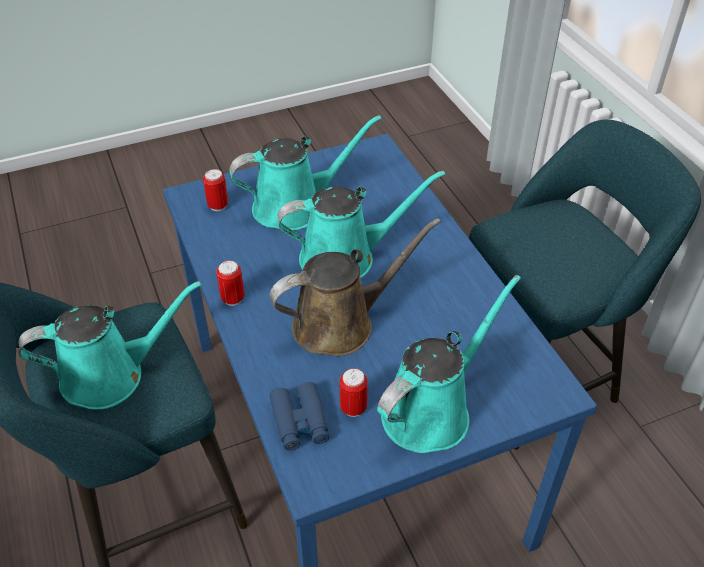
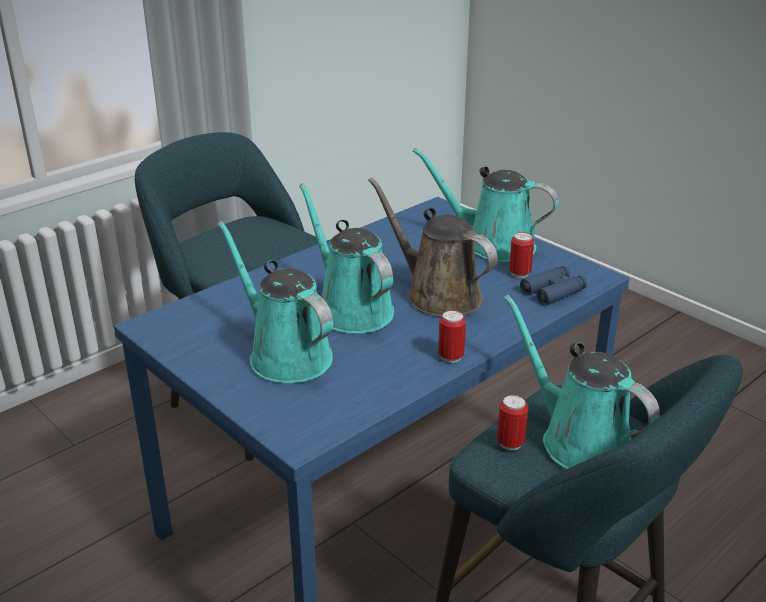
camera: 110 degrees left, 15 degrees down
(218, 206) = (309, 409): can -> can (510, 443)

